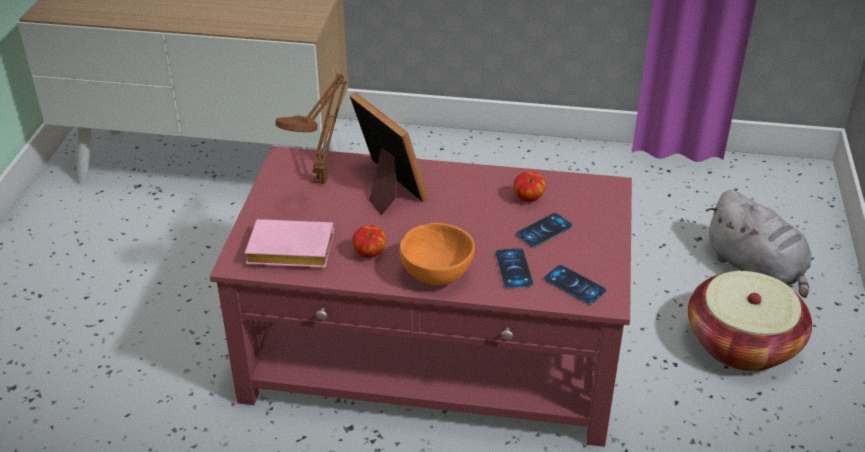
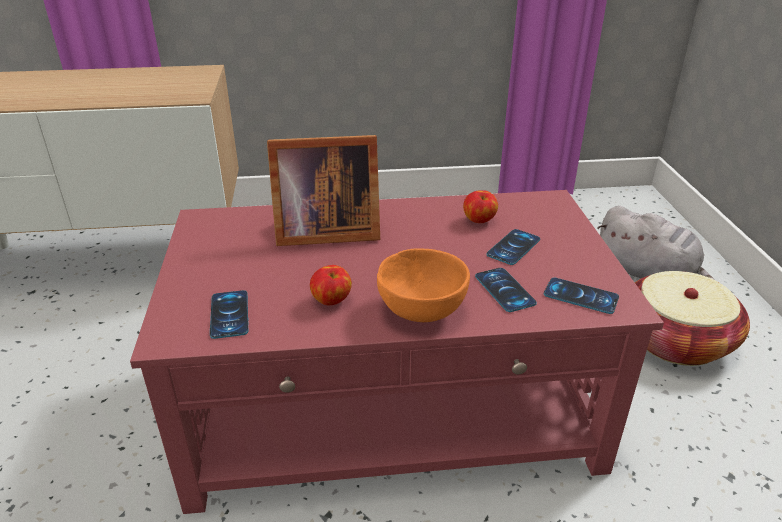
camera: 15 degrees left, 5 degrees down
(288, 251) = (229, 314): pink book -> phone
(322, 179) = (248, 233): brown table lamp -> none
(386, 188) = (323, 231): picture frame -> picture frame turned 135 degrees clockwise

